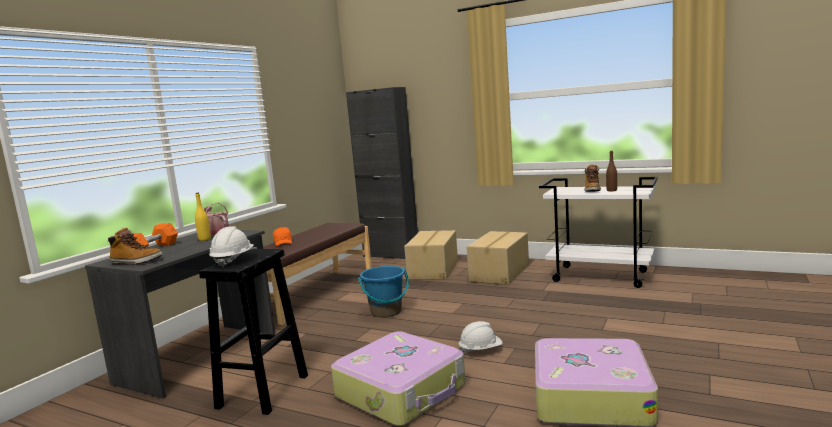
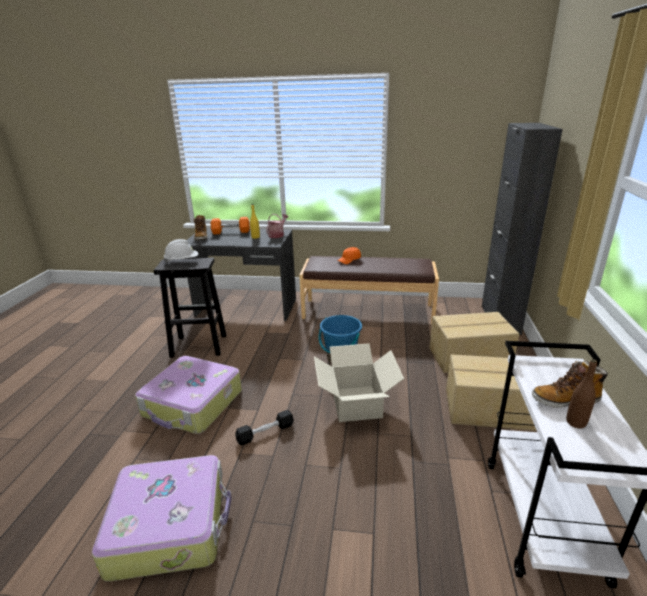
camera: 70 degrees right, 15 degrees up
(463, 311) = (357, 403): none -> cardboard box
(480, 350) = (265, 433): white hard hat -> black dumbbell

